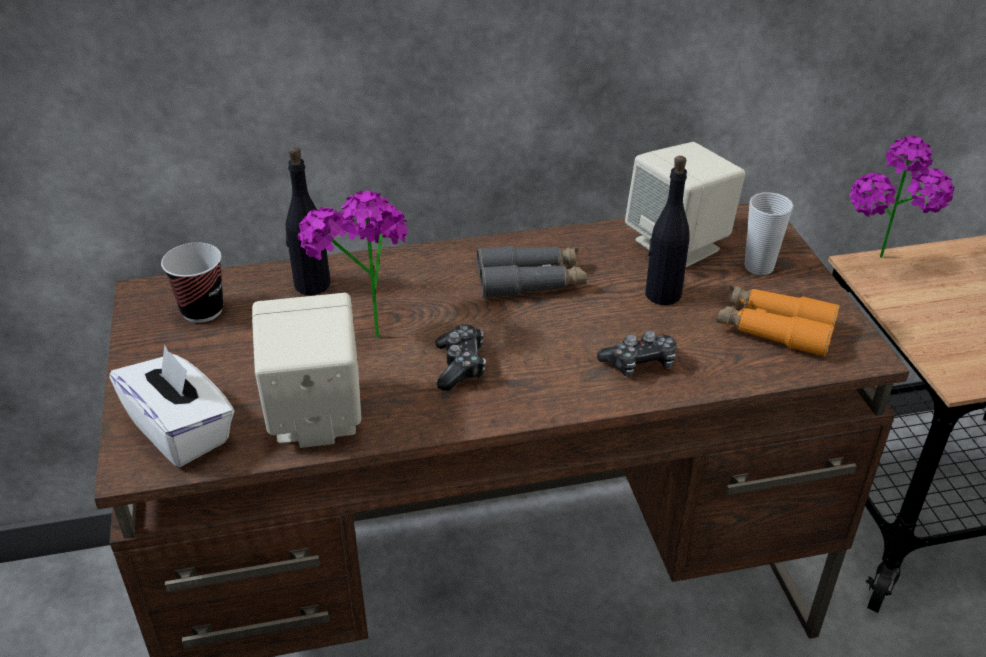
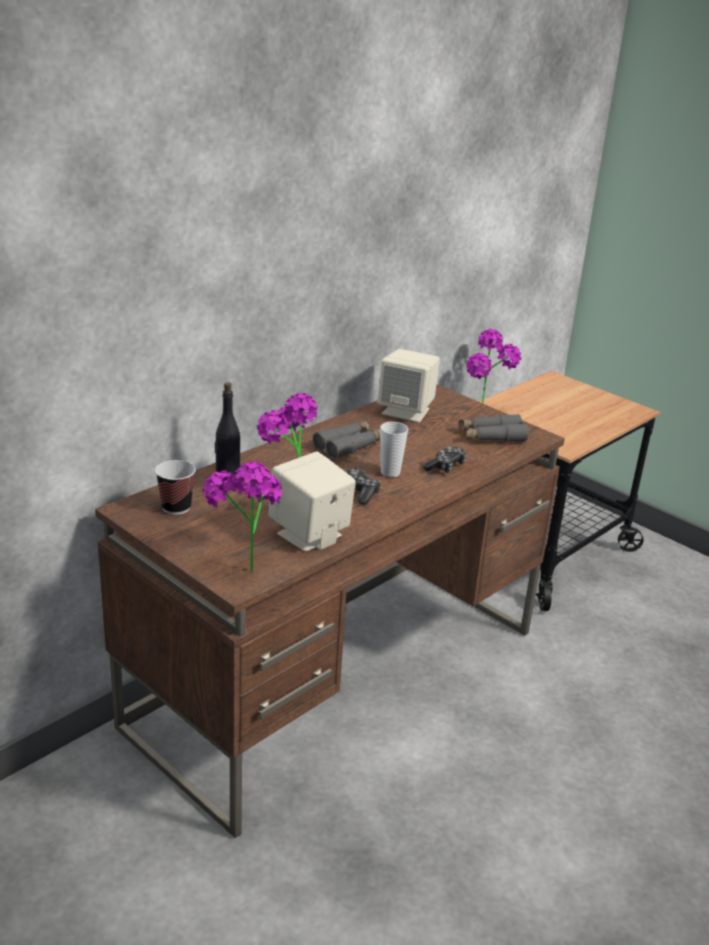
camera: 35 degrees left, 10 degrees down
(181, 431) = (243, 563): white tissue box -> potted plant
(662, 294) = (423, 435): black bottle -> none
(759, 267) = (455, 412): cup -> cup (390, 473)
(774, 329) = (491, 436): orange binoculars -> grey binoculars

